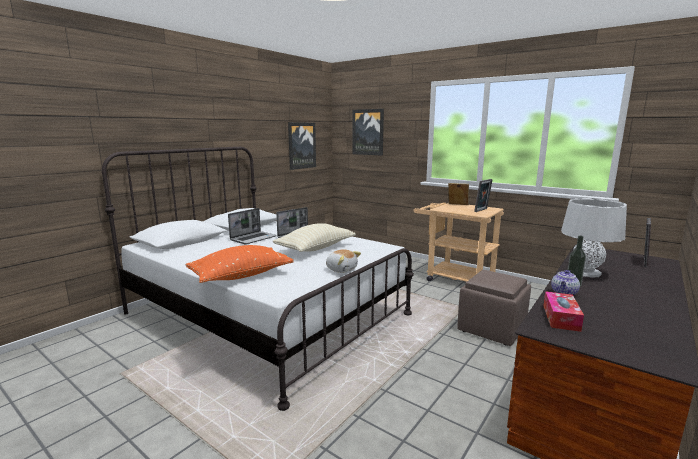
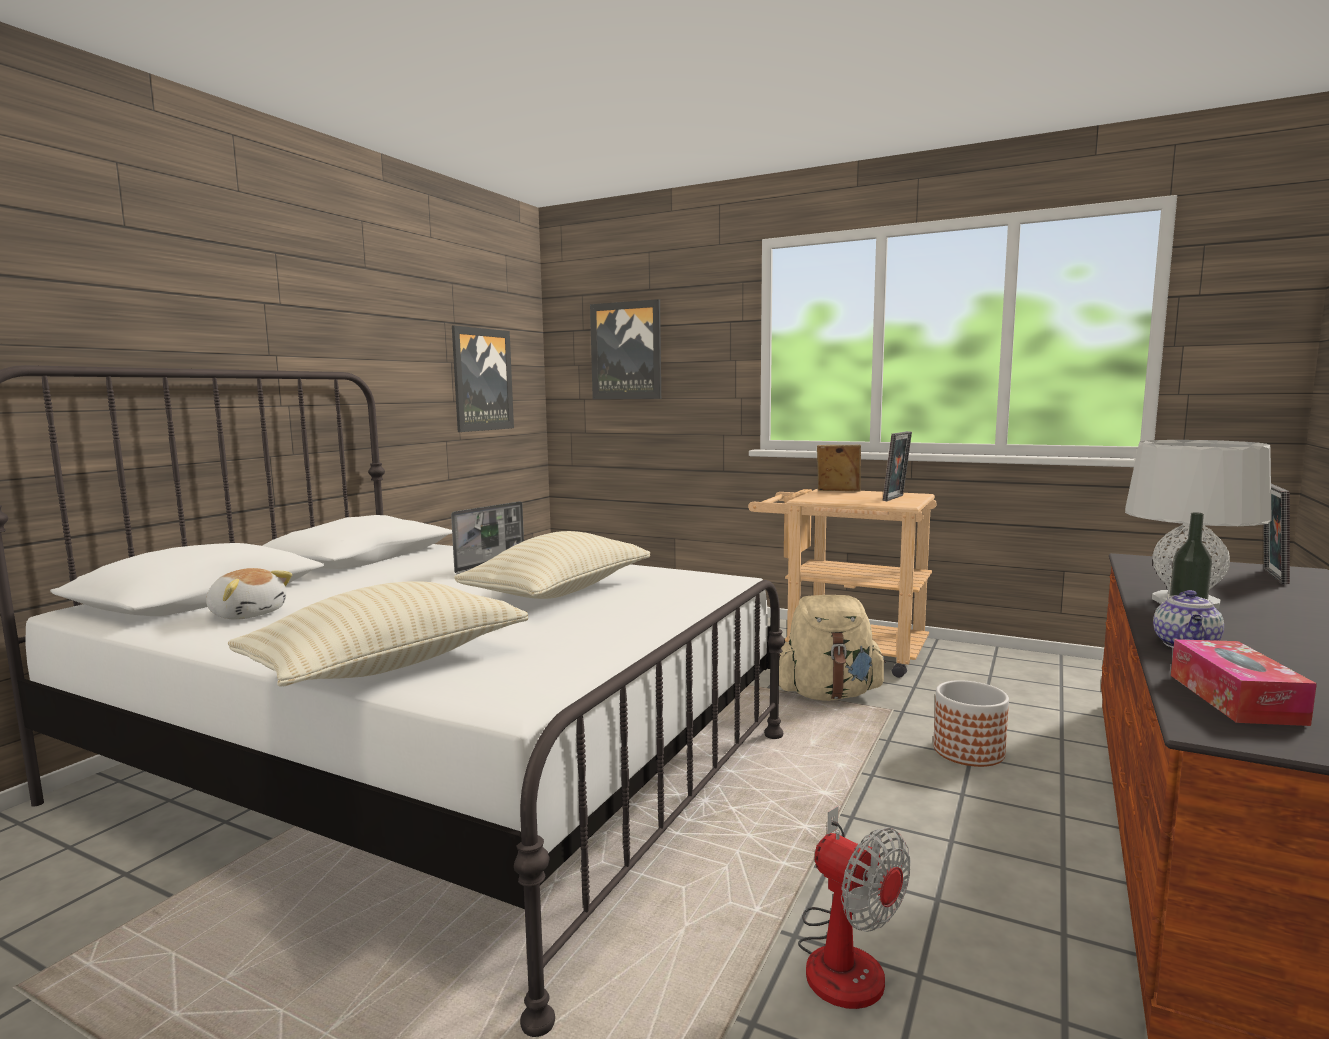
camera: 10 degrees left, 5 degrees down
(241, 276) = (388, 665): orange pillow -> beige pillow
(253, 238) = (394, 580): laptop -> none
(341, 269) = (646, 632): plush toy -> plush toy (248, 614)
(401, 400) = (843, 956): none -> fan
(439, 298) = (828, 694): none -> beige backpack
(491, 328) = (968, 751): brown ottoman -> planter

